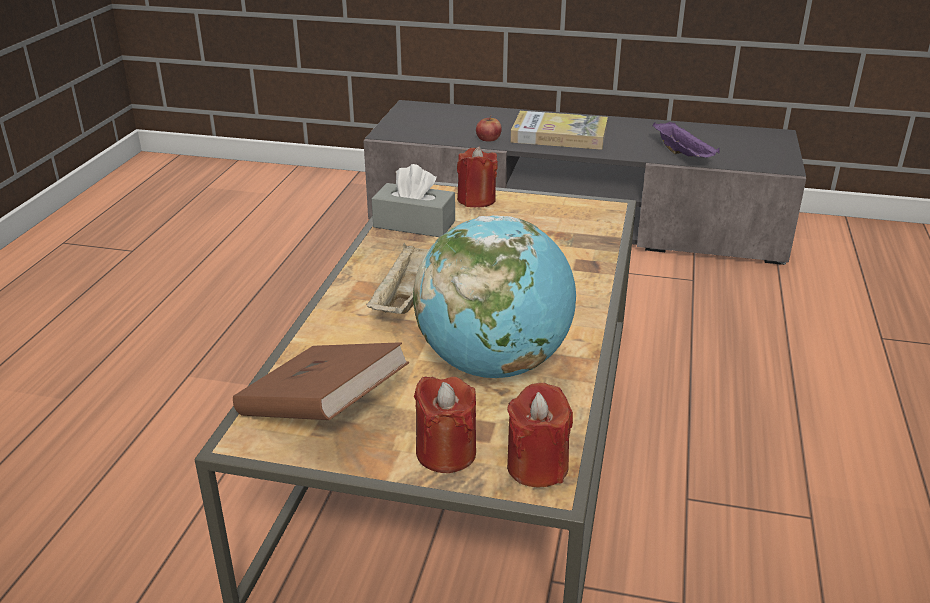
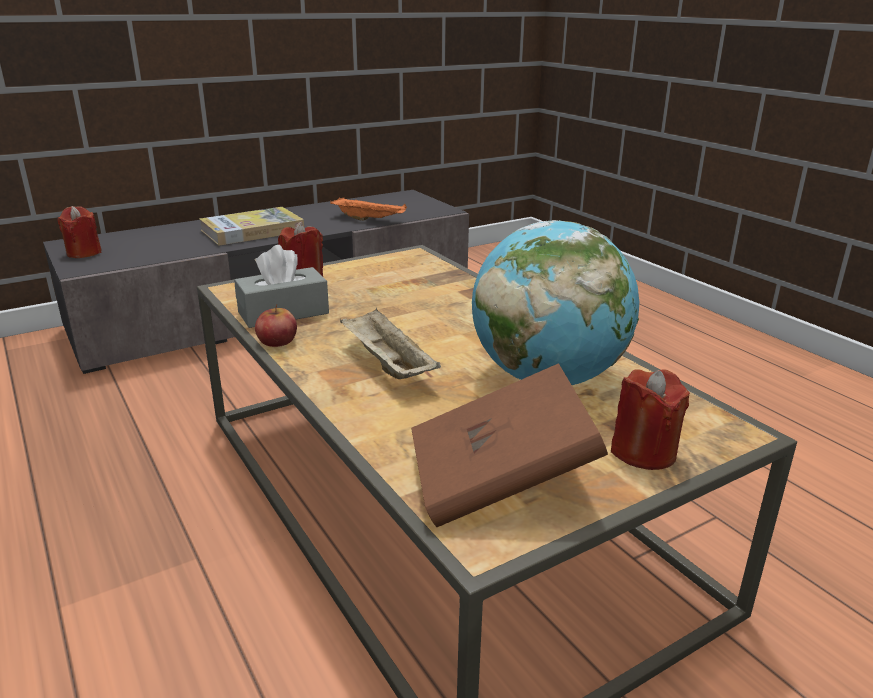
camera: 45 degrees left, 5 degrees down
(488, 138) = (193, 247): apple -> apple (277, 341)
(537, 467) = (709, 425): red candle -> red candle (84, 253)
(683, 155) = (370, 220): purple tray -> orange tray

